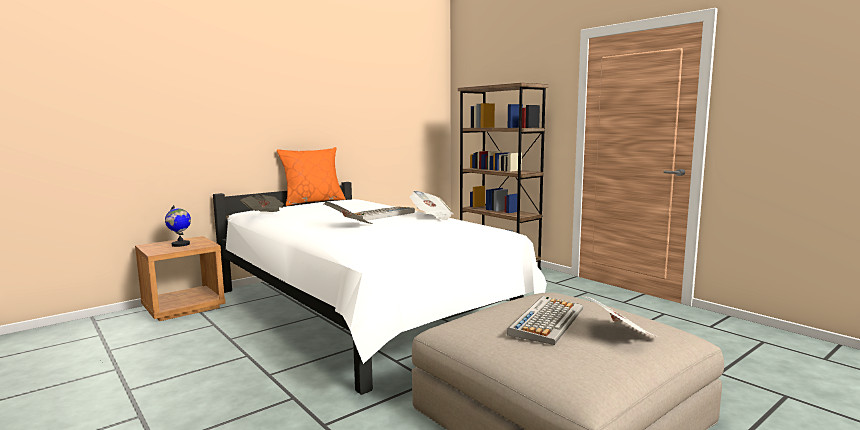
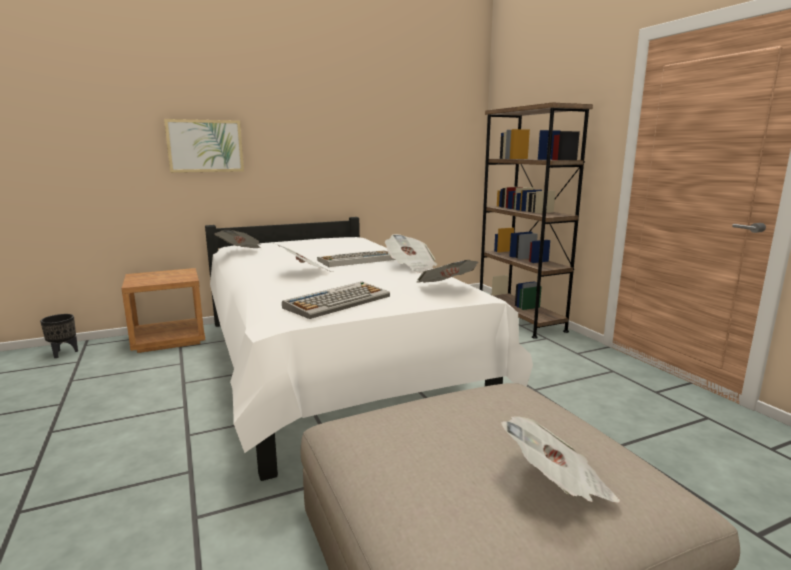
camera: 15 degrees right, 5 degrees up
(76, 329) = (63, 353): none -> black planter
(180, 244) = (164, 276): globe -> none
(213, 119) = (205, 146): none -> picture
(313, 202) = (313, 237): orange pillow -> none
(476, 228) = (446, 288): none -> newspaper
(546, 321) = (466, 440): keyboard -> keyboard (338, 301)

